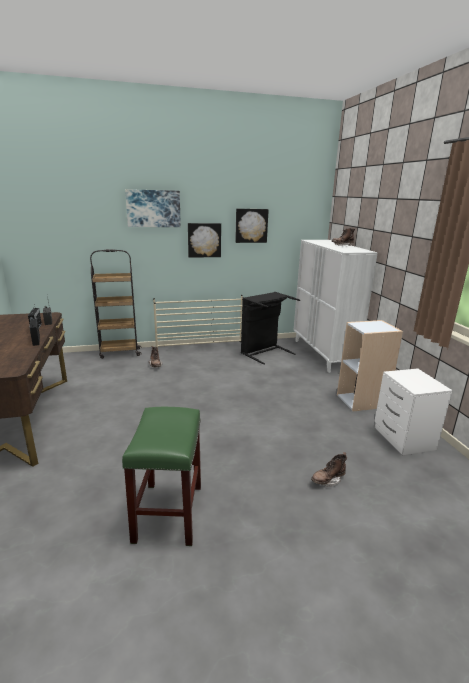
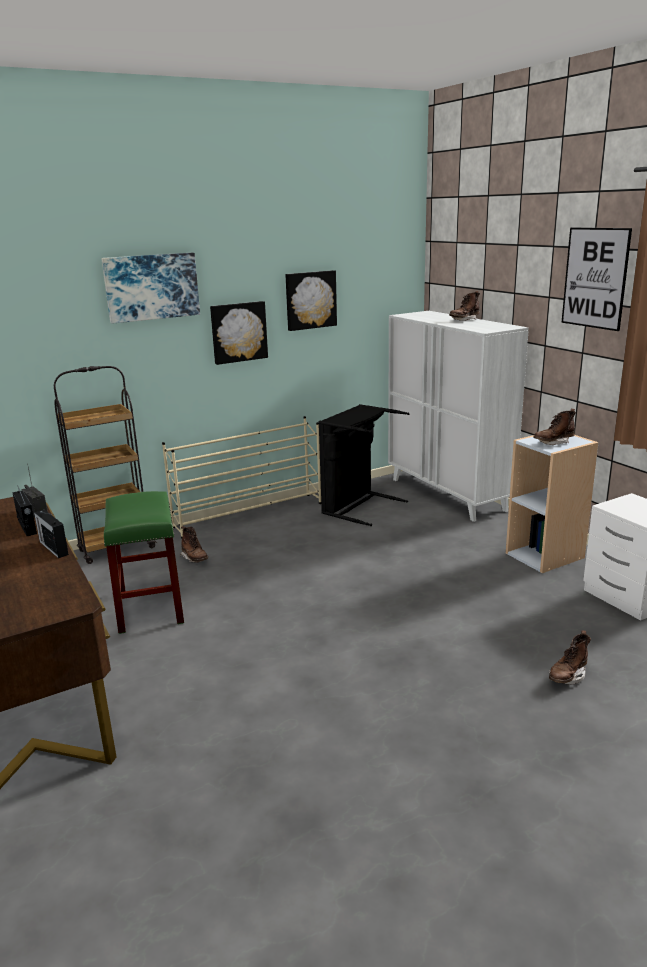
camera: 15 degrees left, 0 degrees up
(169, 513) = (382, 775): green stool -> green stool (151, 607)
(371, 327) = (553, 442): none -> brown boot
(417, 220) = (595, 278): none -> picture

